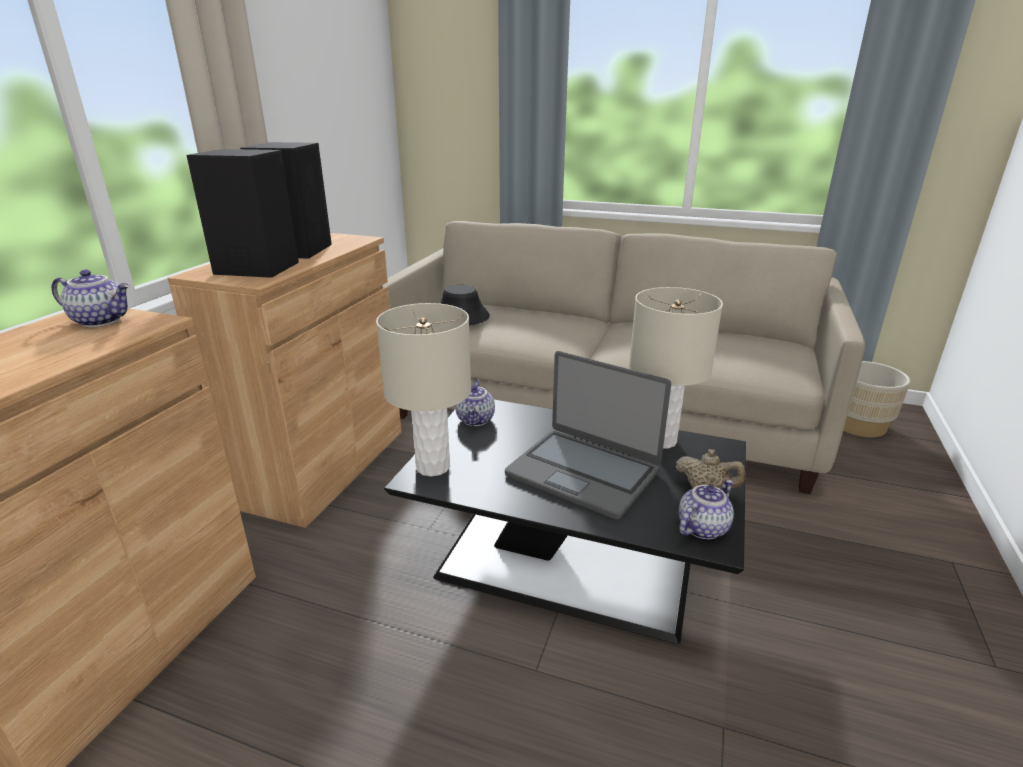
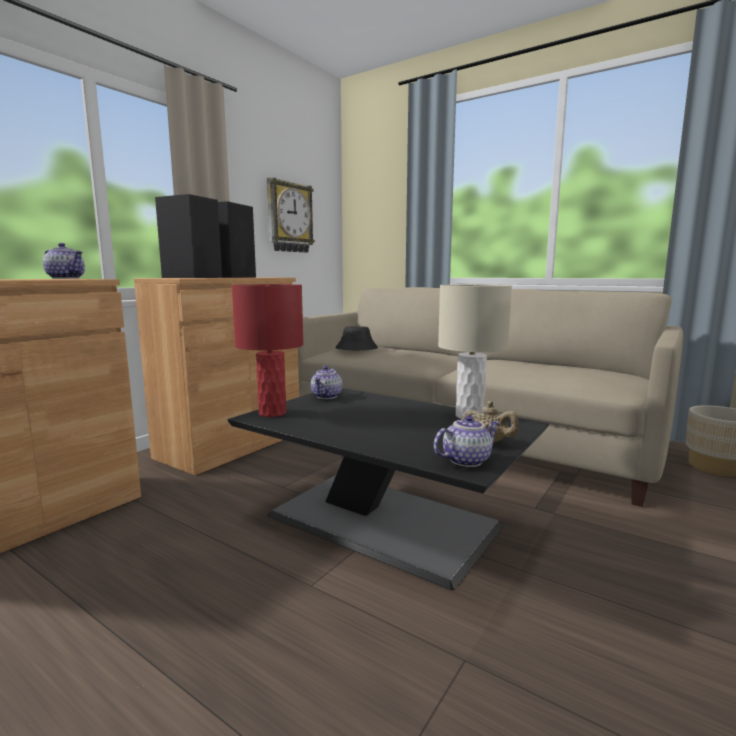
camera: 15 degrees right, 15 degrees down
(333, 120) = (289, 217): none -> wall clock
(433, 466) = (273, 413): beige table lamp -> red table lamp
(583, 472) = (387, 425): laptop -> none

